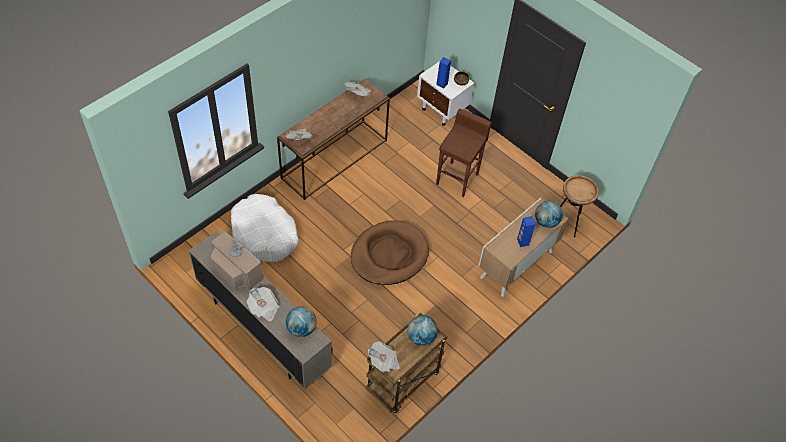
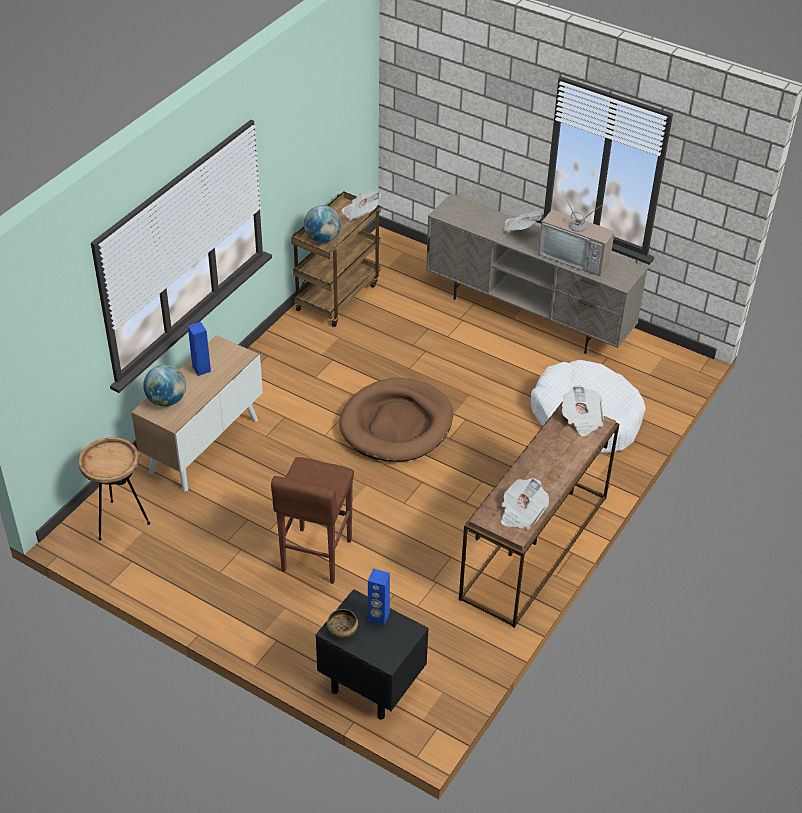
camera: 170 degrees right, 10 degrees down
(301, 329) = (466, 219): globe -> none
(442, 110) = (370, 684): white nightstand -> black nightstand

